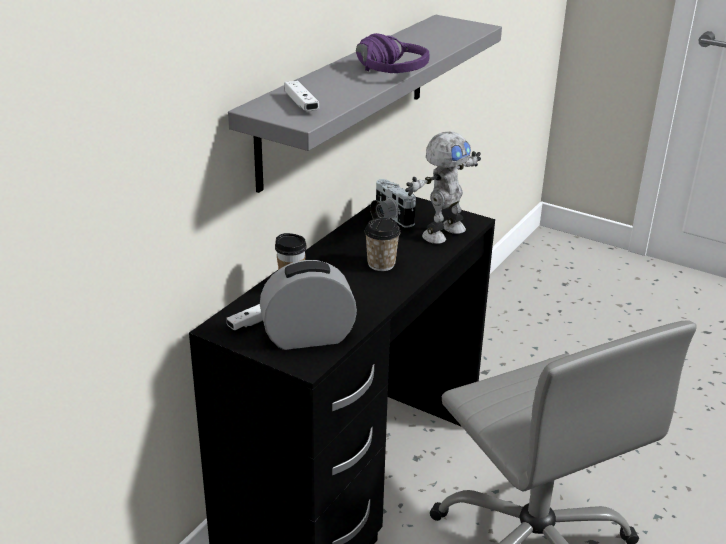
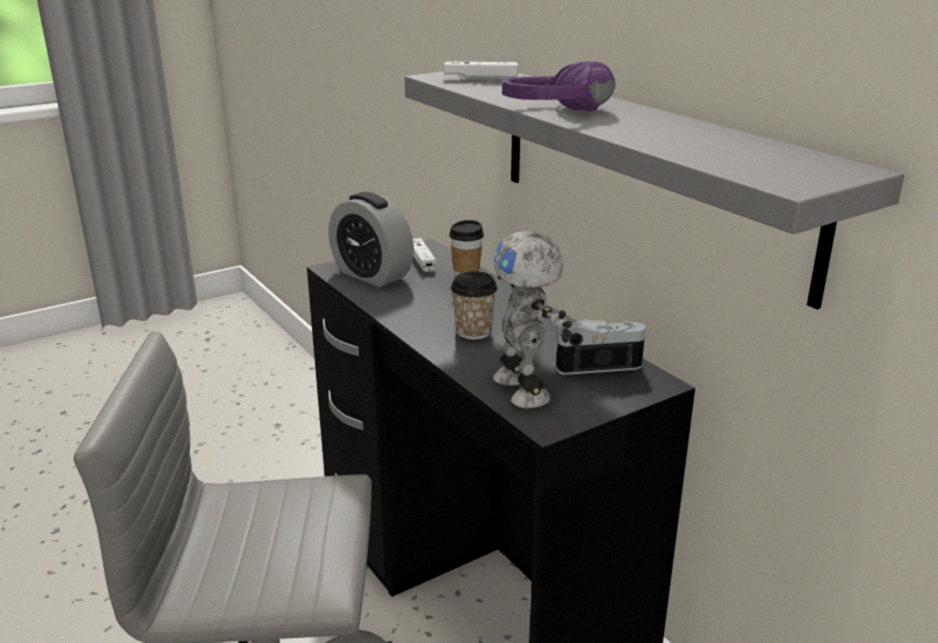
camera: 115 degrees right, 5 degrees down
(308, 337) = (372, 275): alarm clock -> alarm clock turned 120 degrees clockwise

